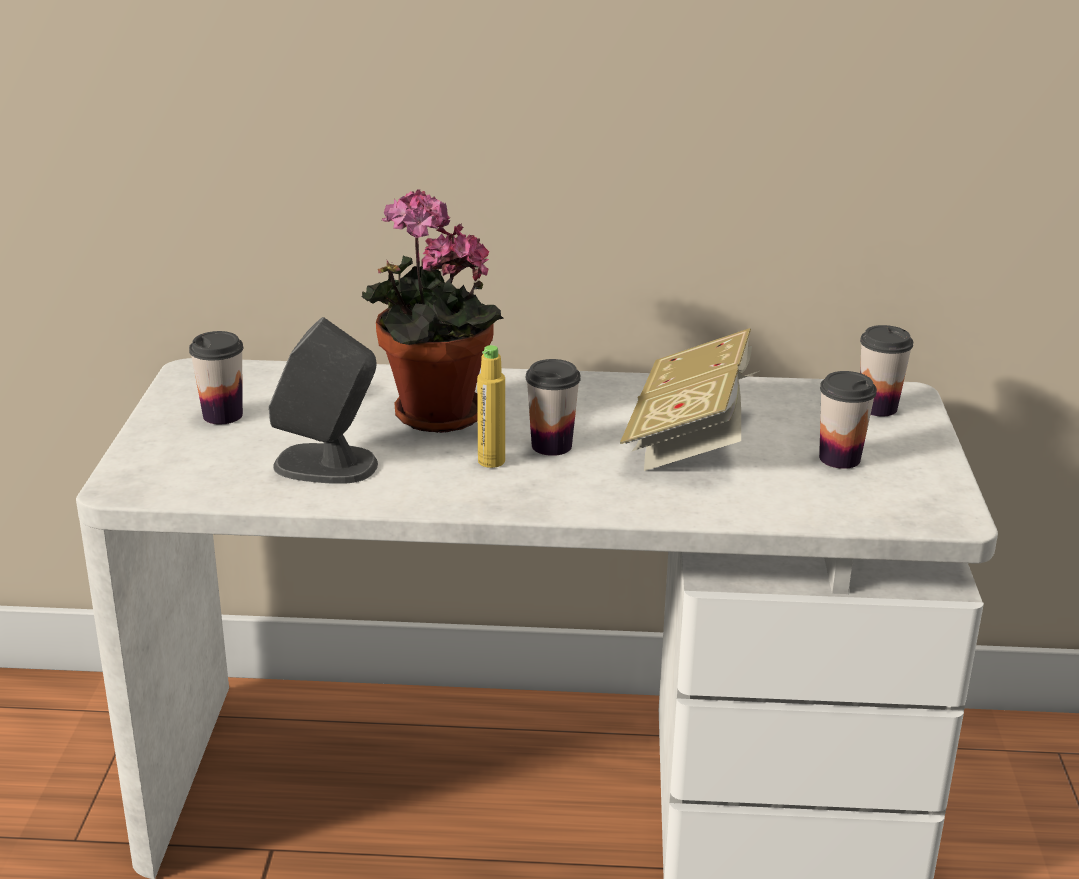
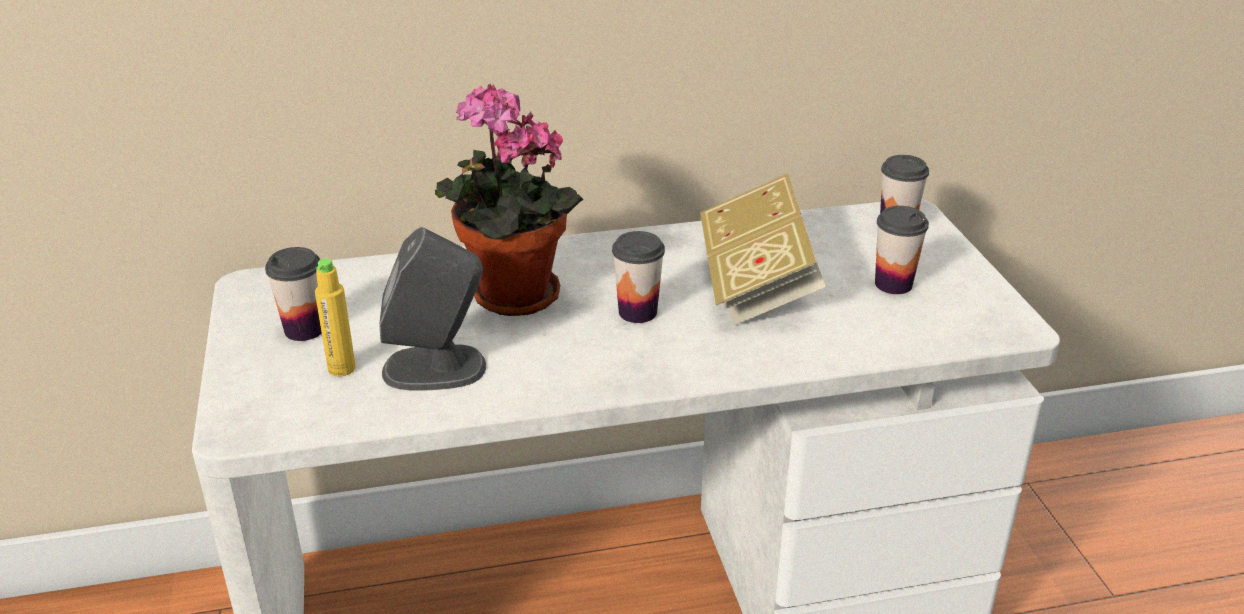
camera: 15 degrees left, 5 degrees up
(491, 461) = (591, 338): yellow bottle -> yellow bottle (341, 368)

